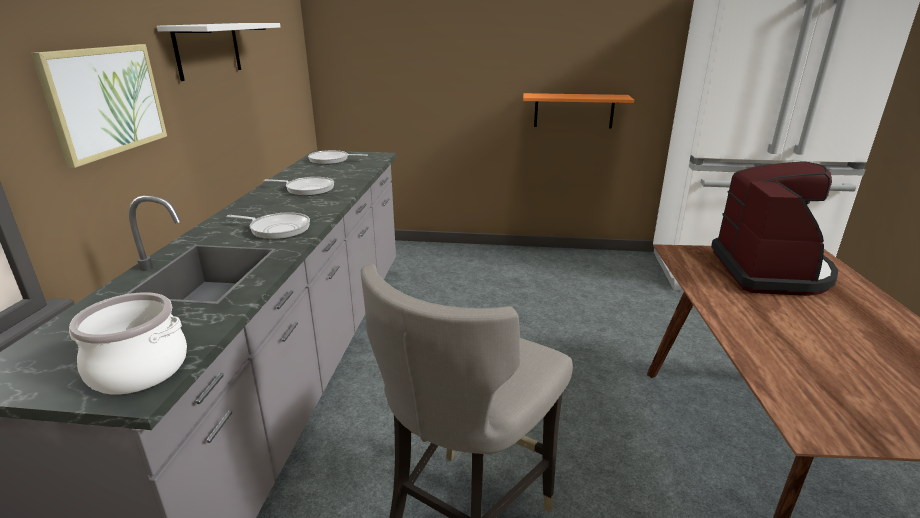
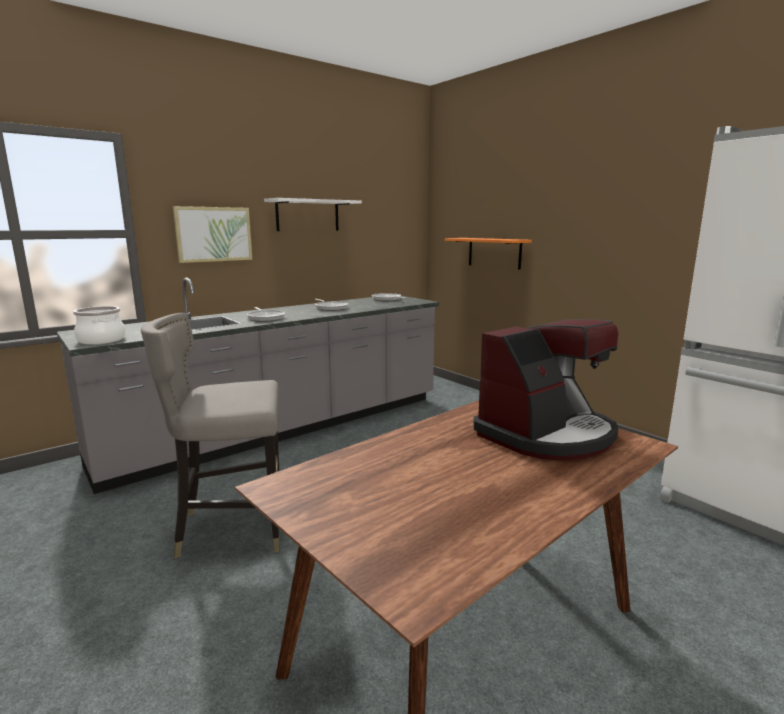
camera: 45 degrees right, 10 degrees down
(573, 110) = (618, 285): orange shelf -> orange shelf (494, 253)

